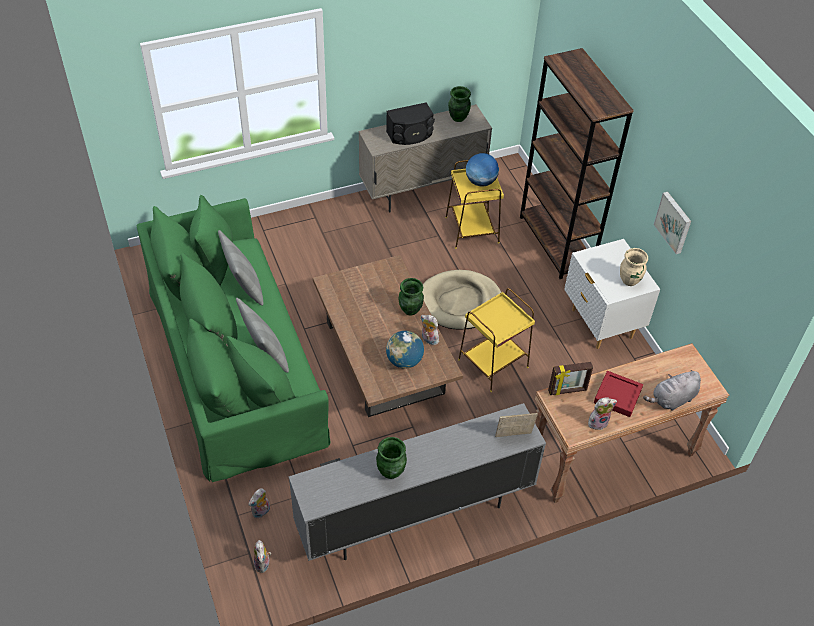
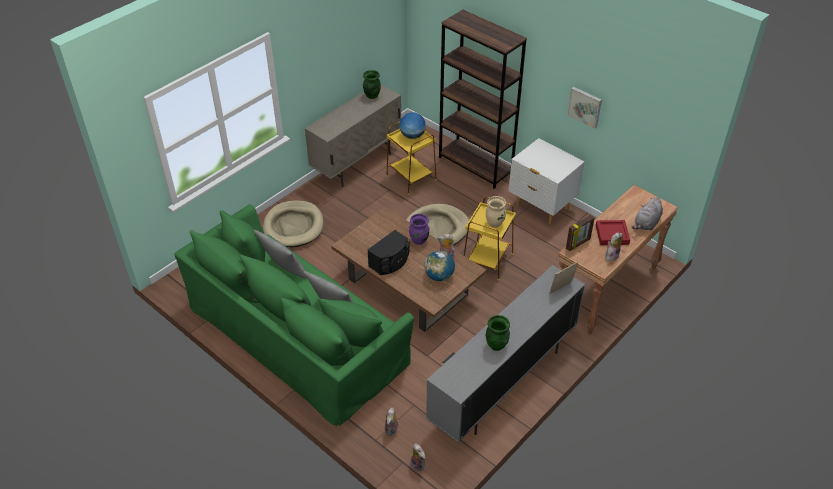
camera: 25 degrees left, 5 degrees down
(308, 238) = (293, 226): none -> beige dog bed
(410, 135) = (345, 118): black speaker -> black speaker (390, 262)
(410, 310) = (419, 240): green vase -> purple vase
(629, 280) = (561, 163): beige vase -> beige vase (495, 223)

